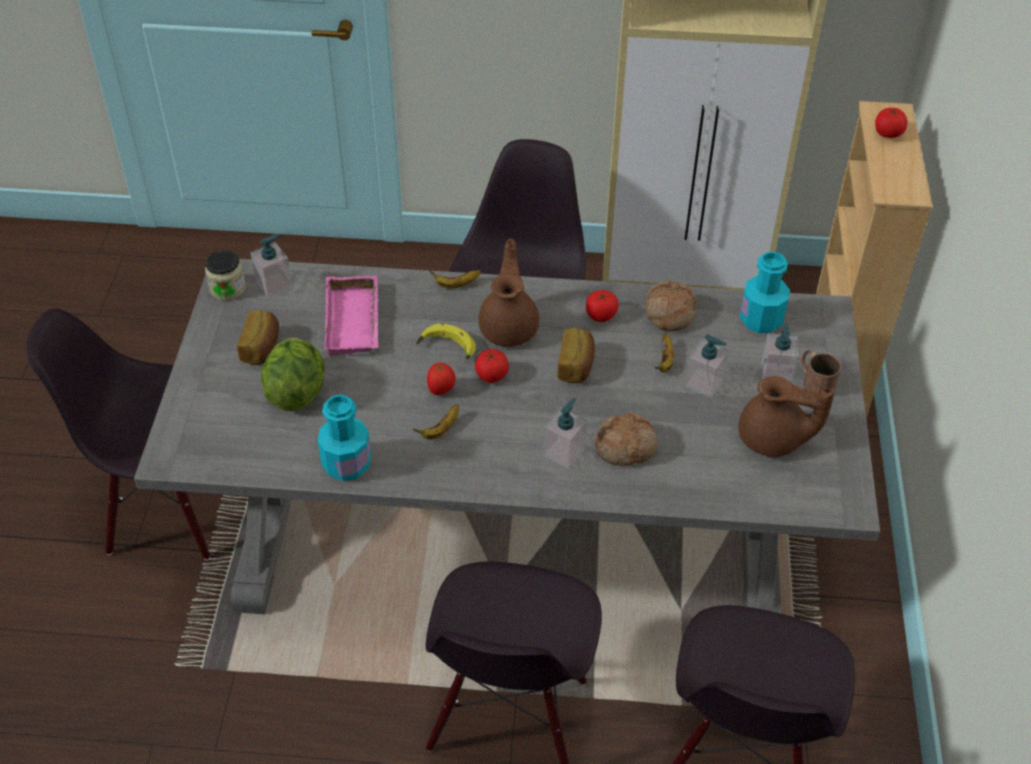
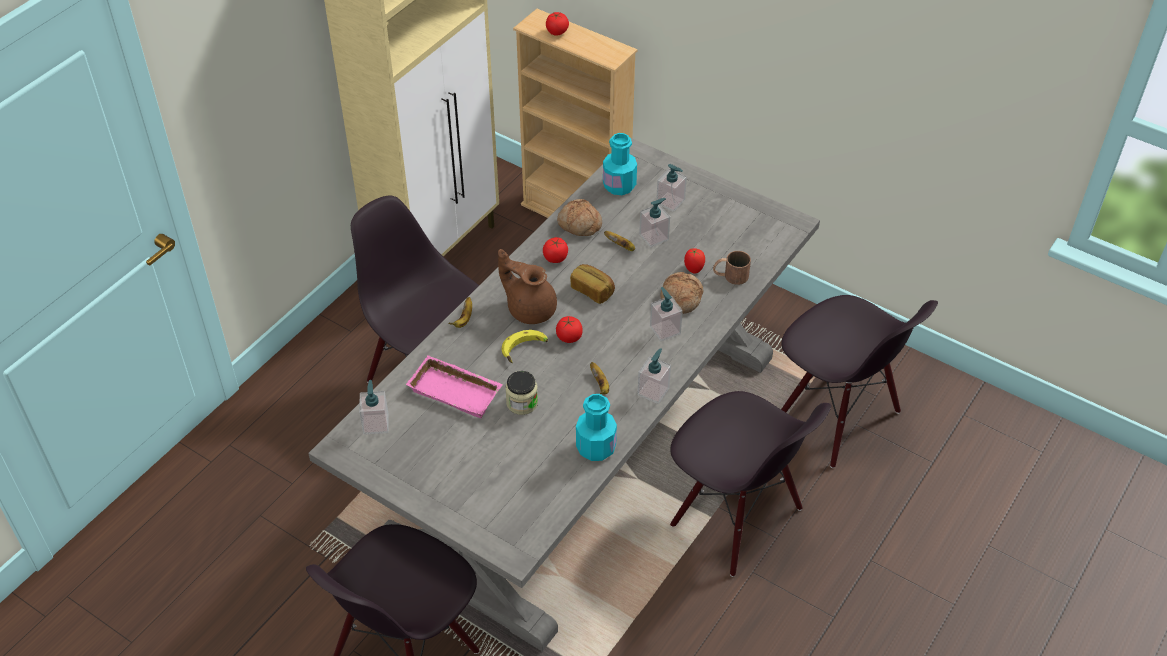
camera: 60 degrees left, 0 degrees up
(227, 288) = (356, 454): jar -> jar (522, 403)
(262, 347) = (441, 455): bread -> none
(296, 391) = (503, 451): lettuce -> none
(441, 390) = (563, 369): tomato -> tomato (694, 269)
(462, 480) = (653, 391): none -> soap dispenser
(773, 439) = (722, 229): brown teapot -> none
(814, 380) = (688, 188): brown mug -> brown mug (730, 276)

